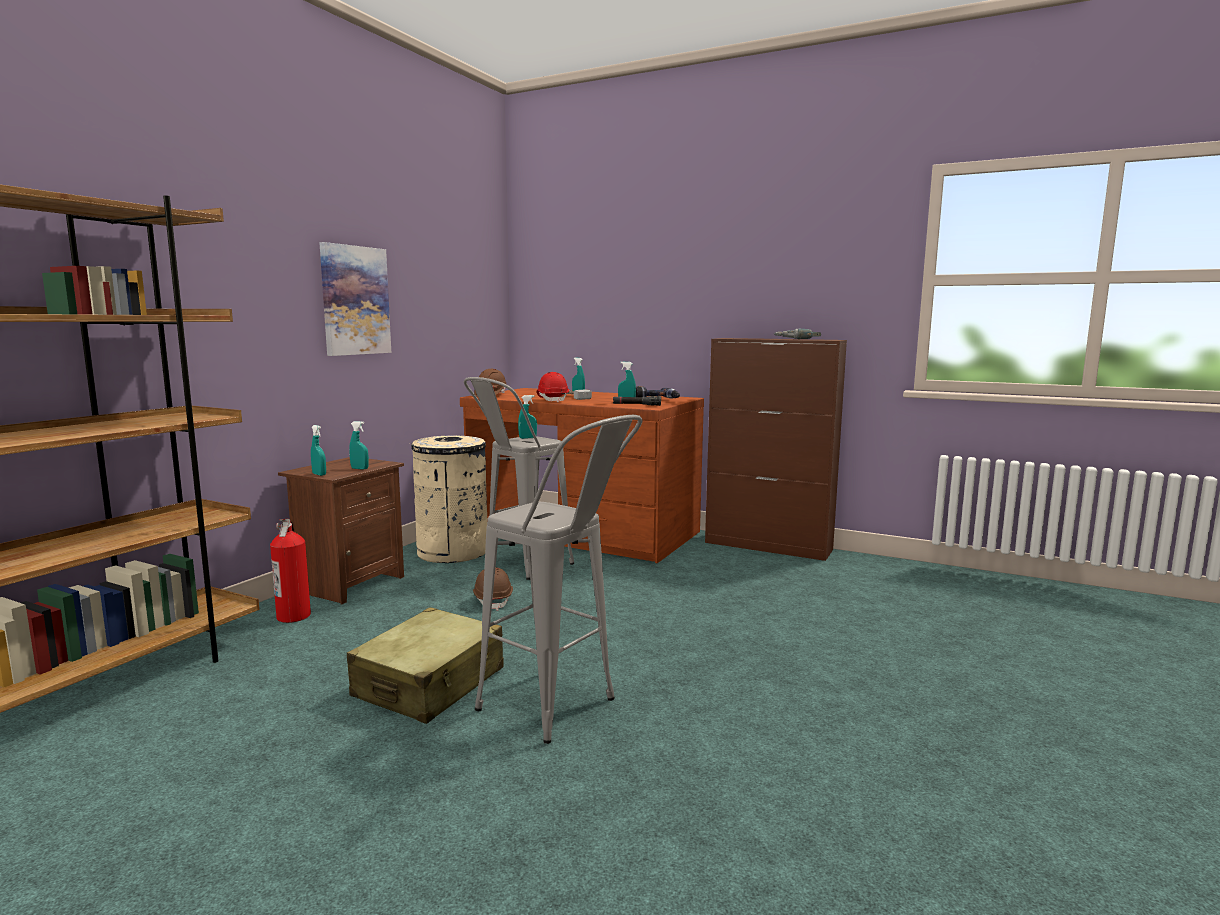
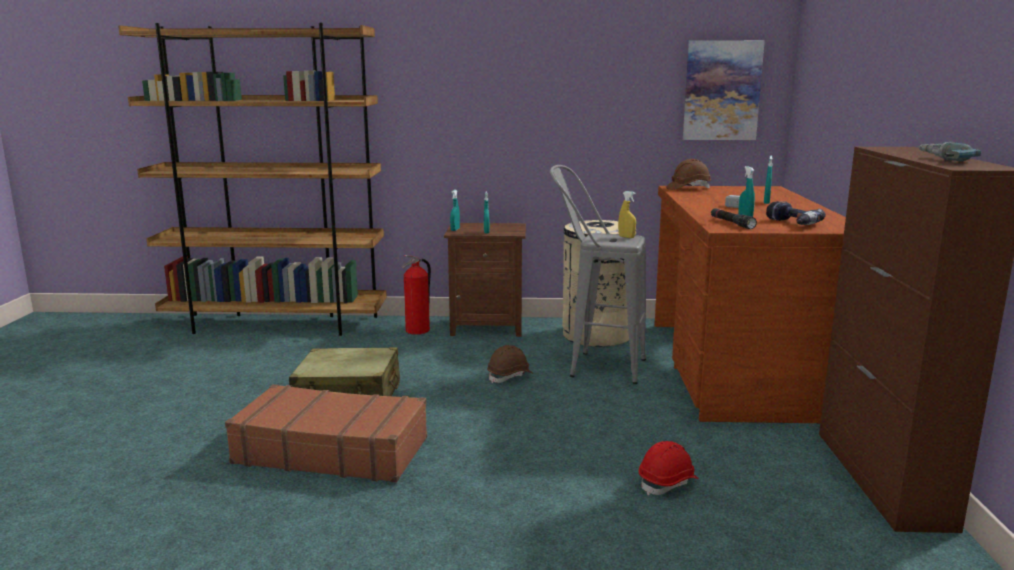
camera: 65 degrees right, 5 degrees up
(355, 300) = (545, 85): picture -> picture (722, 90)
(527, 438) = (626, 237): turquoise spray bottle -> yellow spray bottle
(553, 400) = (701, 202): red hard hat -> red hard hat (668, 483)
(561, 712) = (332, 450): grey stool -> brown suitcase

